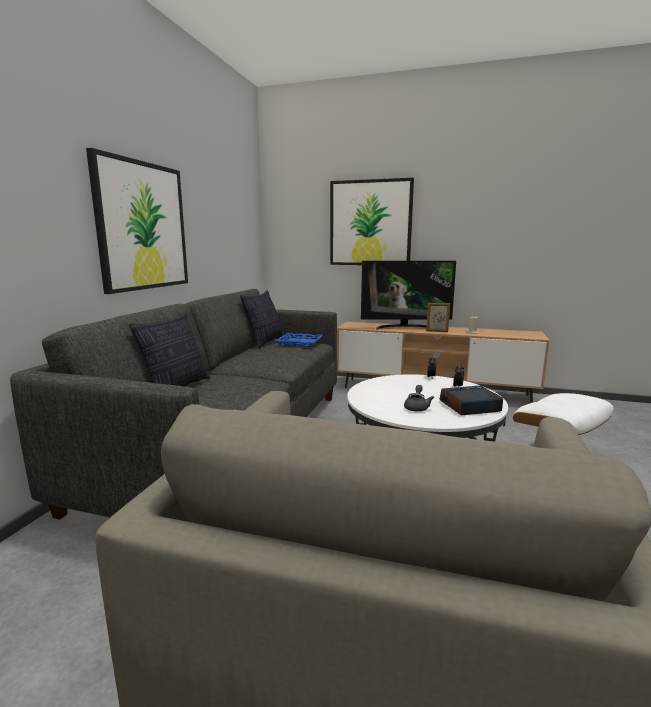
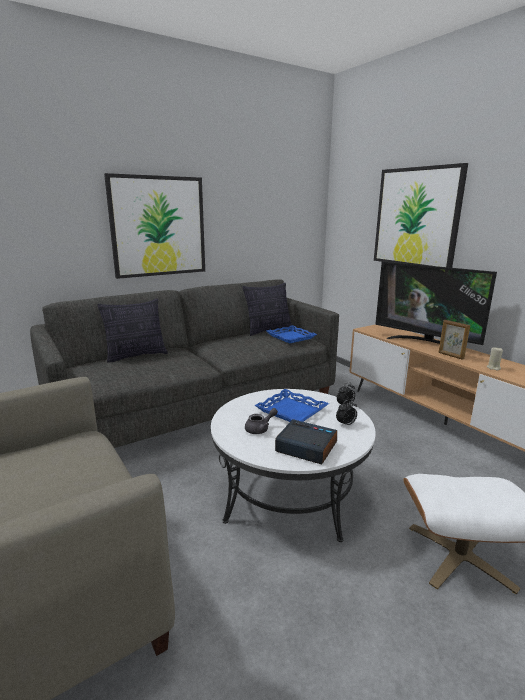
camera: 40 degrees right, 5 degrees up
(408, 390) = (292, 411): none -> blue tray

